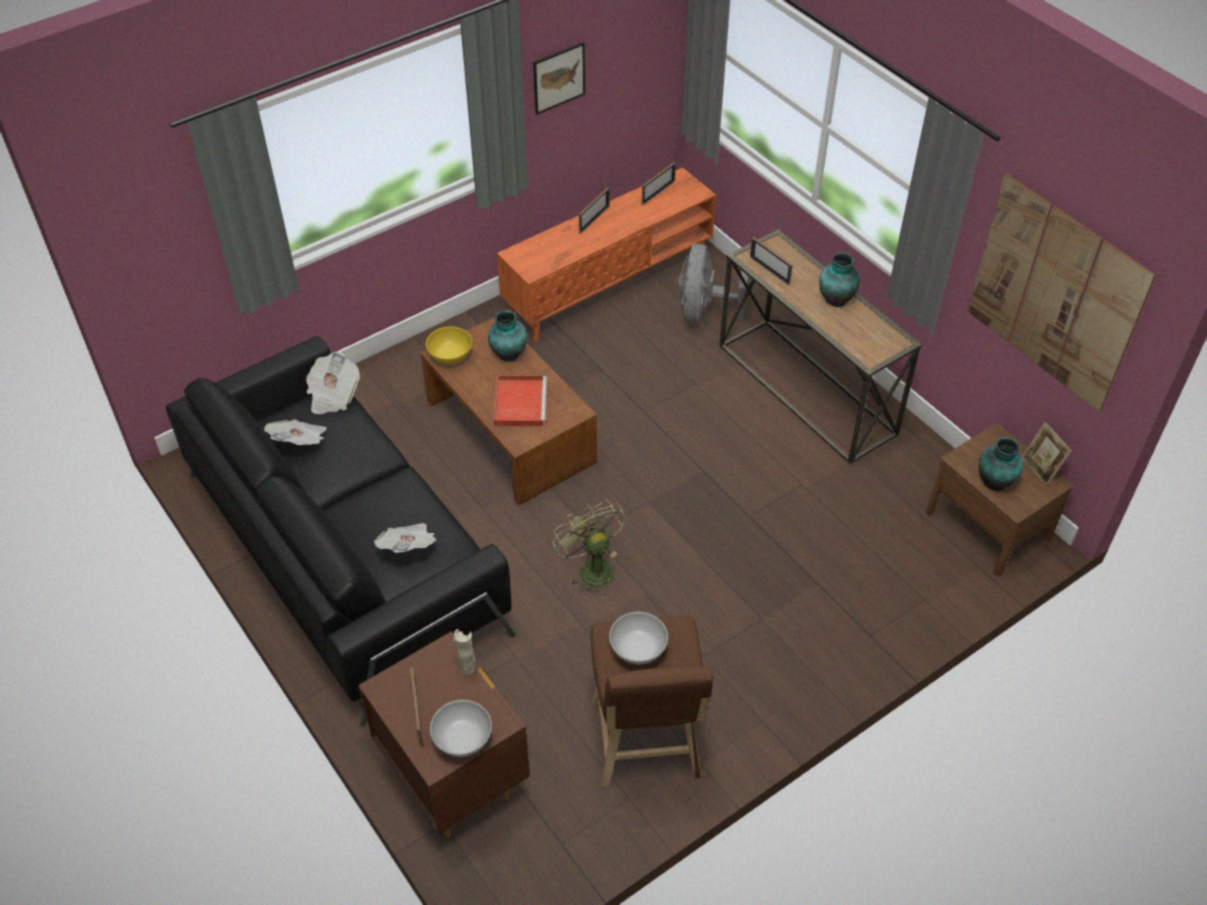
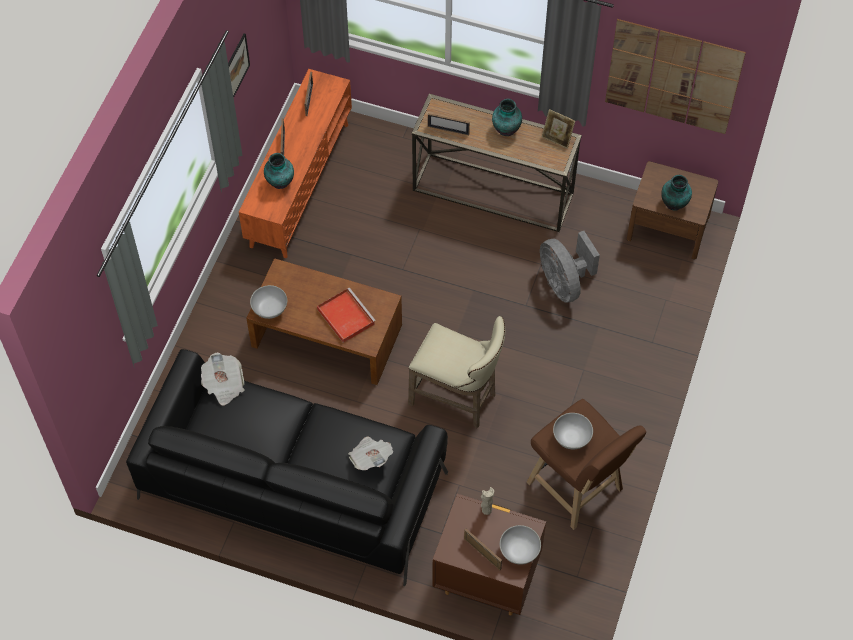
camera: 35 degrees left, 10 degrees up
(300, 442) = (234, 431): newspaper -> none
(450, 357) = (270, 309): yellow bowl -> white bowl
(508, 354) = (306, 285): vase -> vase (279, 183)
(591, 568) = (457, 399): green fan -> beige stool
(703, 311) = (381, 169): grey fan -> grey fan (564, 283)
(1040, 469) = (693, 180): picture frame -> picture frame (557, 139)

